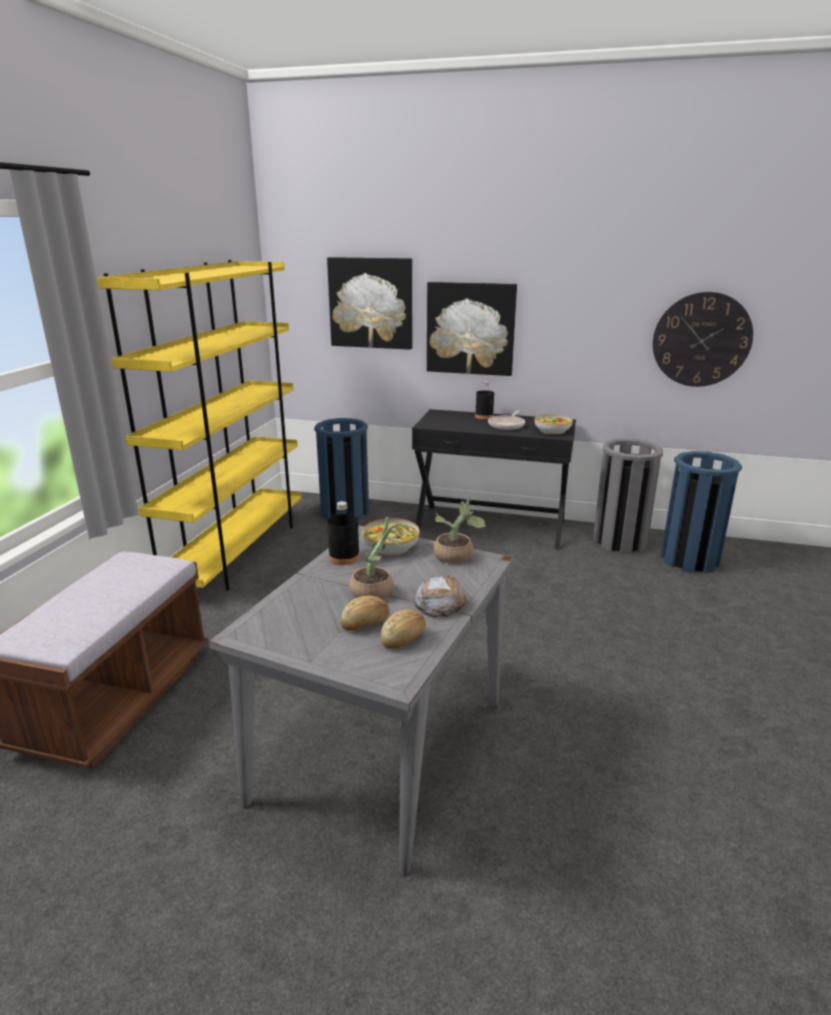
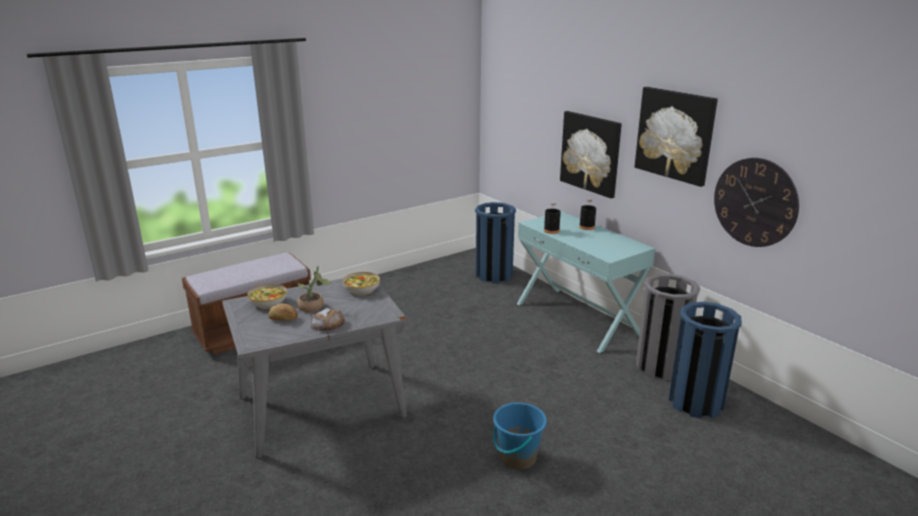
camera: 40 degrees right, 0 degrees up
(238, 552) = (398, 278): yellow bookcase -> none
(344, 557) = (331, 286): black bottle -> black bottle (551, 231)
(371, 303) = (534, 120): picture -> picture (675, 135)
(404, 639) = (284, 332): bread -> none
(456, 558) = (379, 307): potted plant -> none
(491, 526) = (577, 318): black console table -> turquoise console table
(507, 425) = (589, 238): frying pan -> none
(552, 430) = (613, 251): bowl -> bowl (268, 303)
(661, 682) = (517, 458): none -> blue bucket

